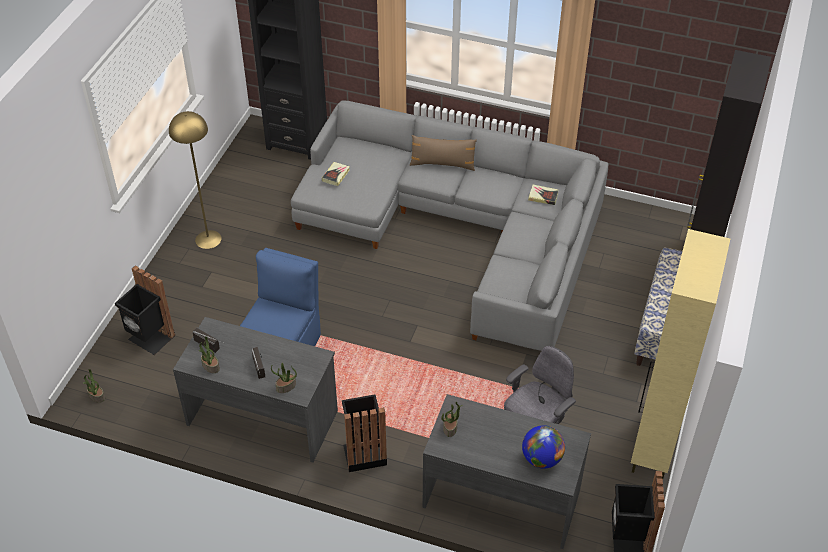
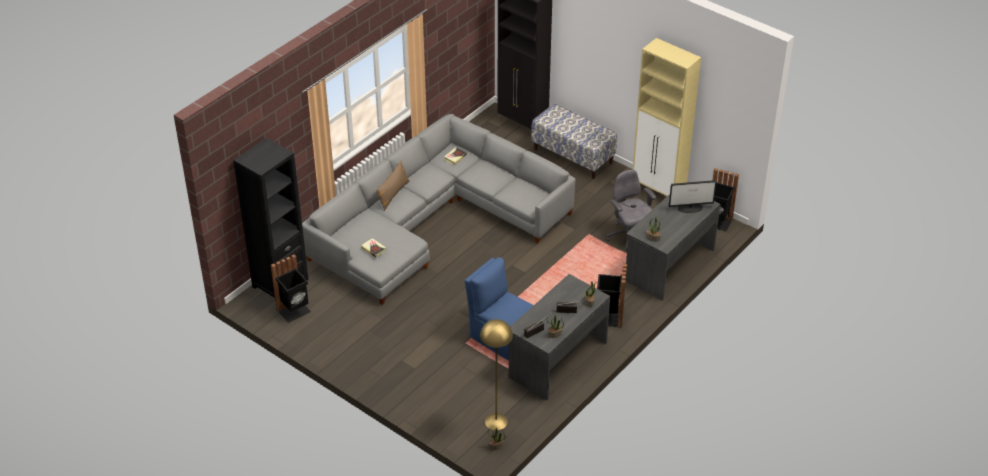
camera: 70 degrees left, 5 degrees down
(150, 339) = (454, 407): black trash can -> black trash can (294, 311)
(208, 239) = (364, 356): yellow floor lamp -> yellow floor lamp (496, 421)
(541, 458) = (690, 208): globe -> monitor

